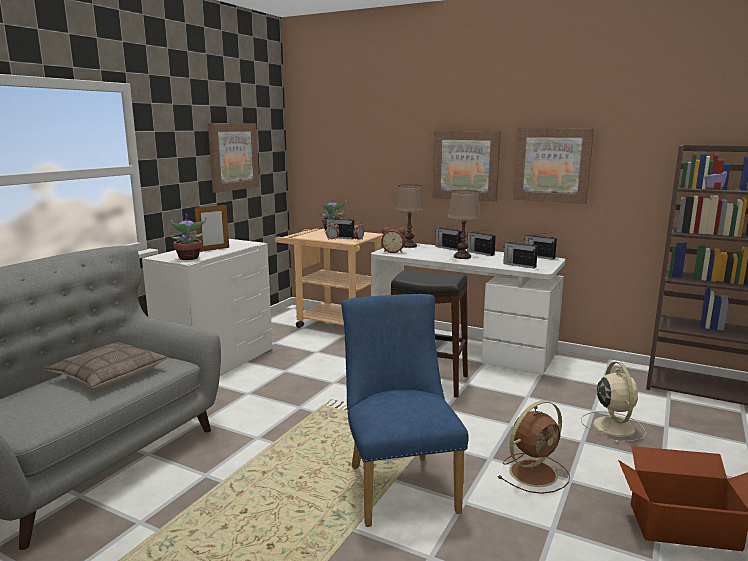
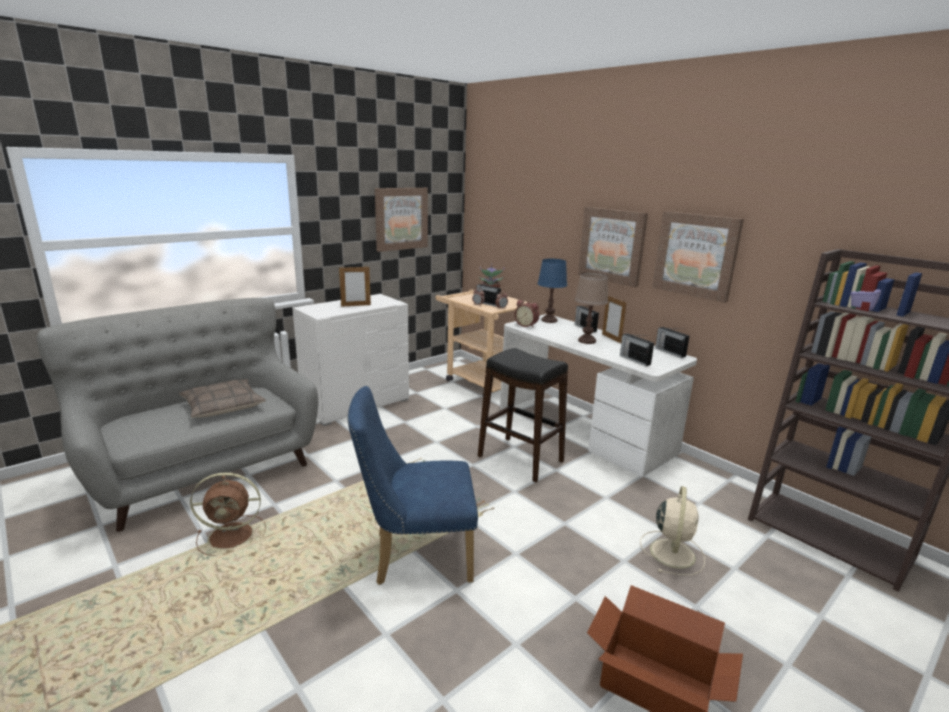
camera: 20 degrees right, 5 degrees up
(189, 258) = (325, 312): potted plant -> none
(399, 483) = (414, 555): blue chair -> blue chair turned 105 degrees counterclockwise
(409, 246) = (549, 320): brown table lamp -> blue table lamp
(480, 253) = (611, 338): radio -> picture frame
(534, 472) = (547, 580): brown fan -> brown fan (233, 535)

